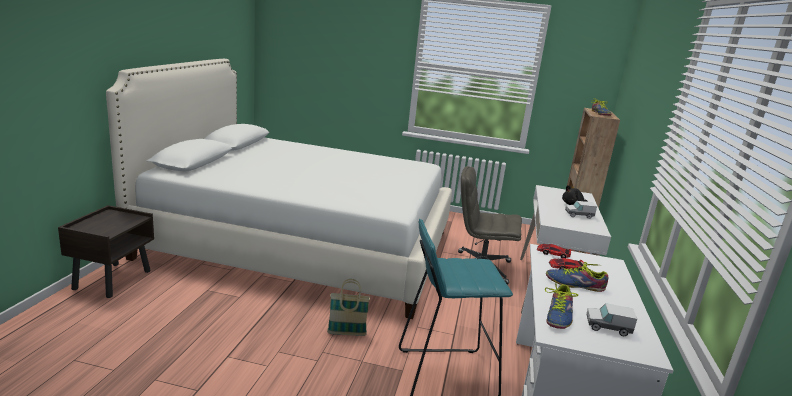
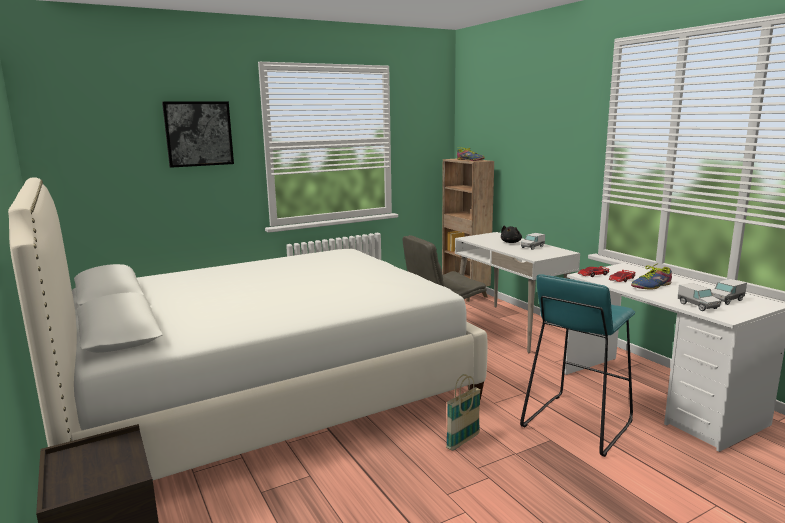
camera: 40 degrees left, 5 degrees down
(365, 46) = (198, 134): none -> picture
(559, 315) = (697, 306): shoe -> toy truck

